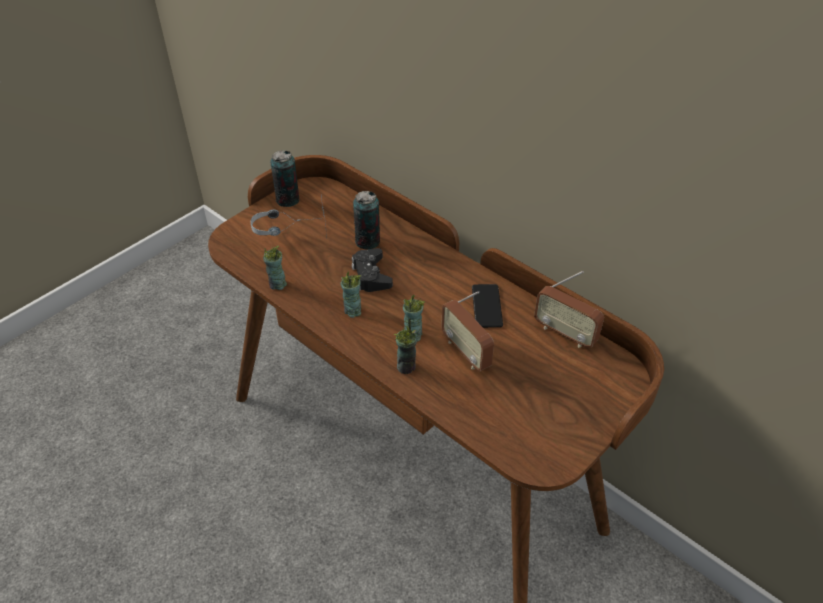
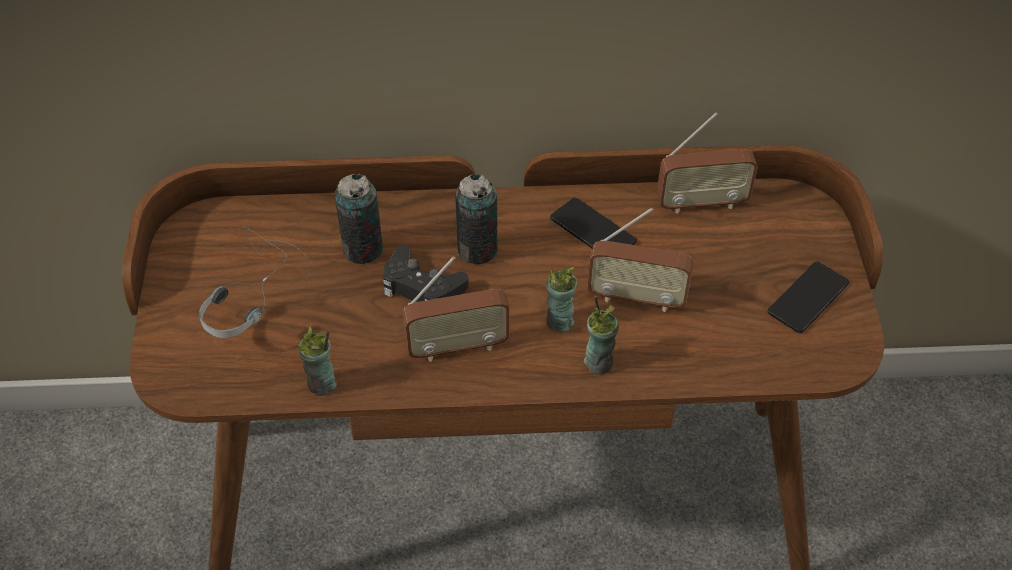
camera: 45 degrees left, 5 degrees up
(288, 200) = (183, 267): can -> can (477, 250)
(352, 311) = (457, 346): cup -> radio
(561, 421) = (808, 298): none -> phone

